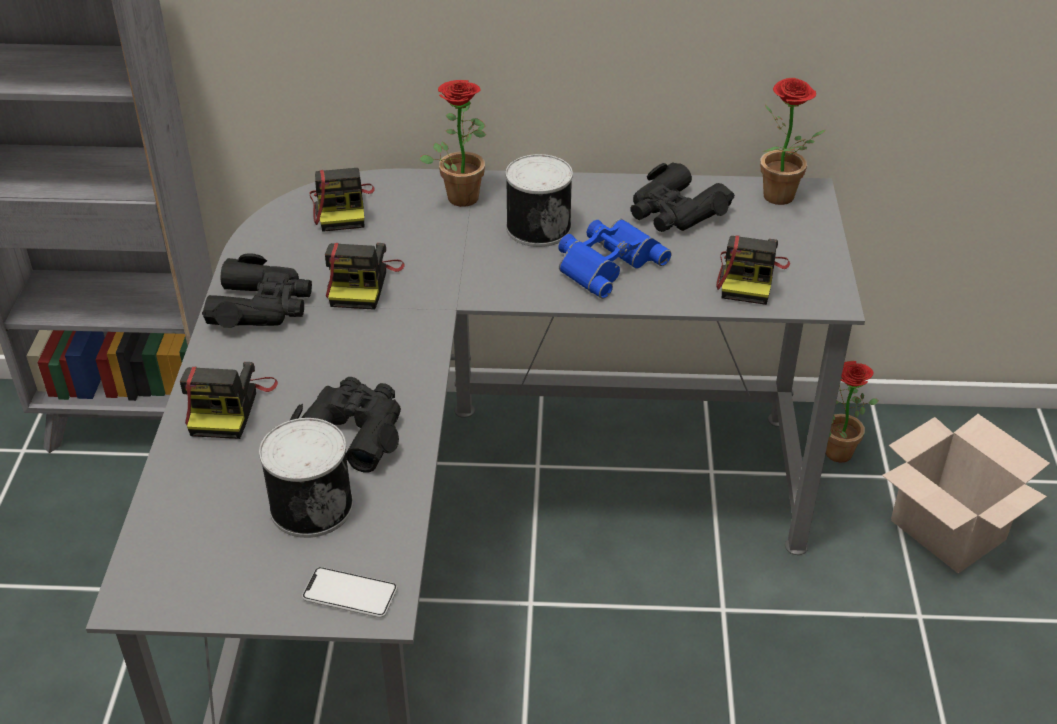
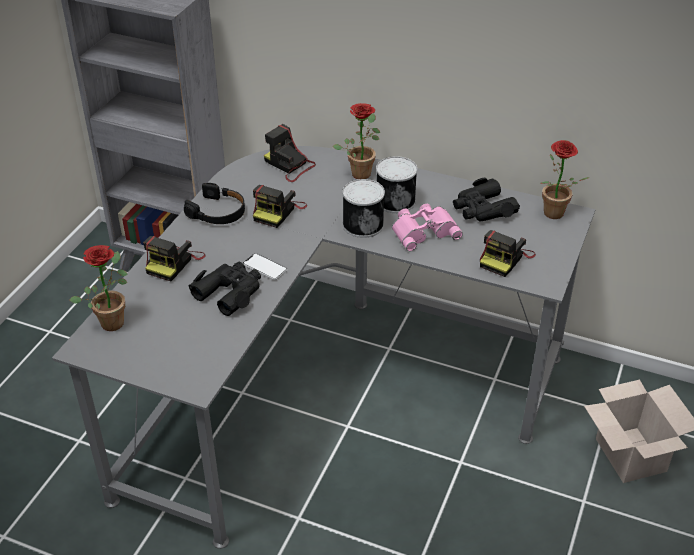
camera: 20 degrees right, 0 degrees up
(262, 306) = (218, 212): black binoculars -> black headphones
(311, 505) = (189, 325): can -> can (363, 224)
(342, 208) = (289, 165): camera -> camera turned 120 degrees clockwise
(350, 594) = (186, 376): phone -> phone (265, 267)
(607, 262) = (424, 230): blue binoculars -> pink binoculars
(834, 449) = (581, 386): potted plant -> potted plant (112, 319)

